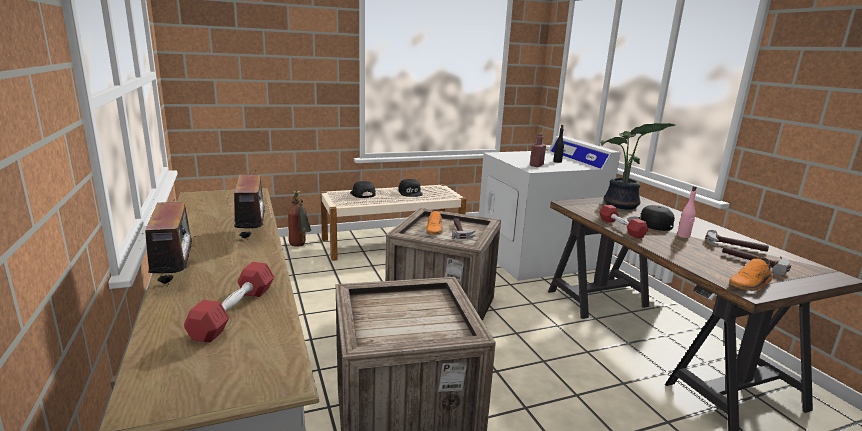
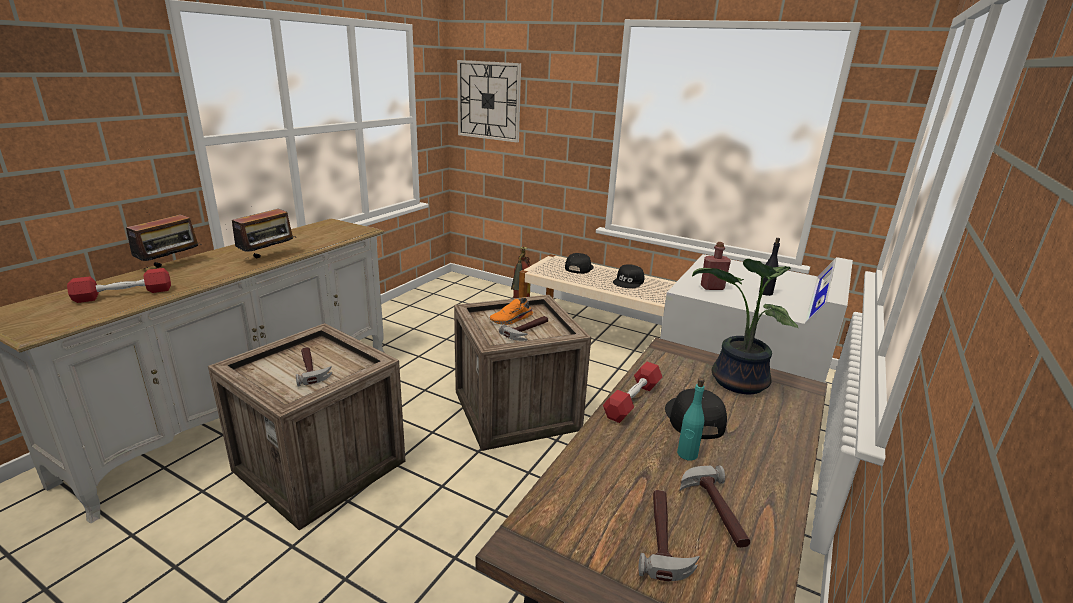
camera: 50 degrees right, 5 degrees up
(219, 52) = (488, 101): none -> wall clock
(413, 314) = (312, 369): none -> hammer
(683, 236) = (687, 454): pink bottle -> turquoise bottle
(750, 284) = (550, 544): orange shoe -> none

